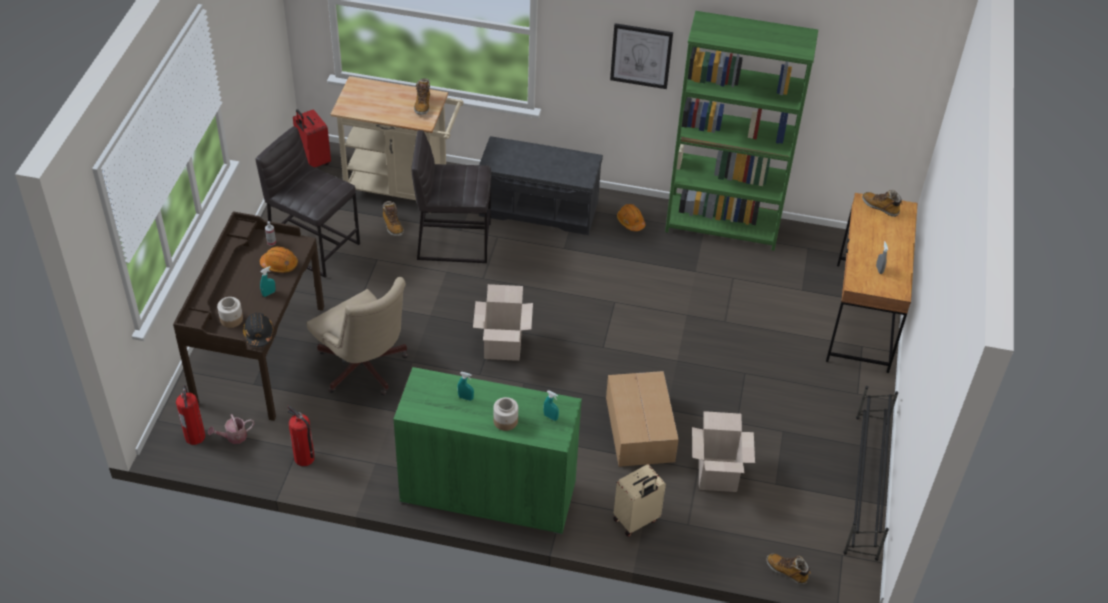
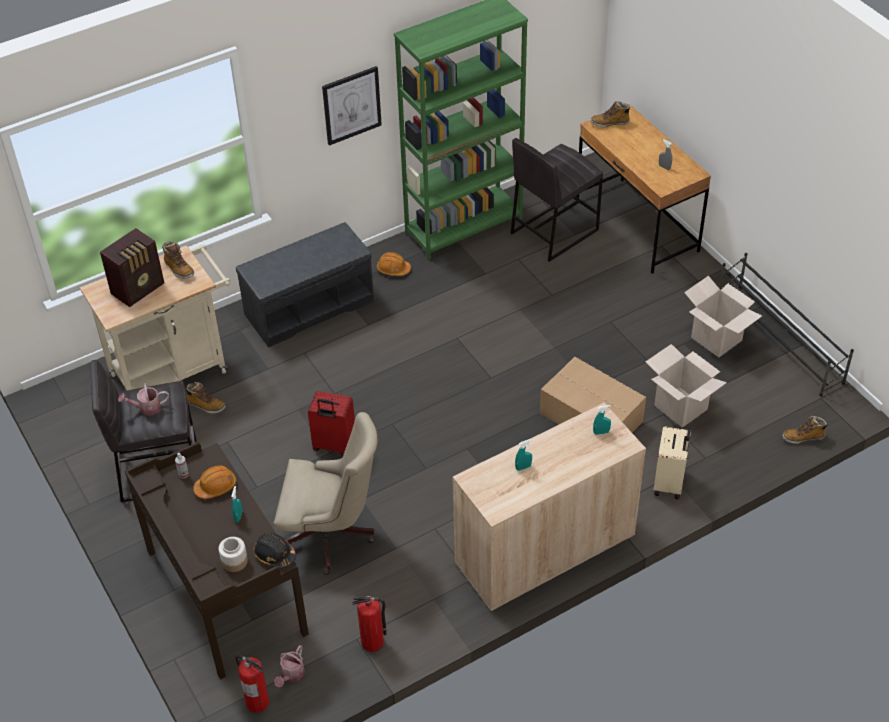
camera: 40 degrees left, 0 degrees up
(309, 187) = (146, 408): none -> watering can
(313, 161) = (64, 401): red suitcase -> red suitcase (333, 445)
(382, 101) = (139, 289): none -> radio
(453, 240) = (272, 381): grey stool -> grey stool (553, 231)
(488, 492) = (544, 549): green cabinet -> beige cabinet
(502, 346) = (416, 433): cardboard box -> cardboard box (716, 339)
(506, 421) = (574, 461): jar -> none

